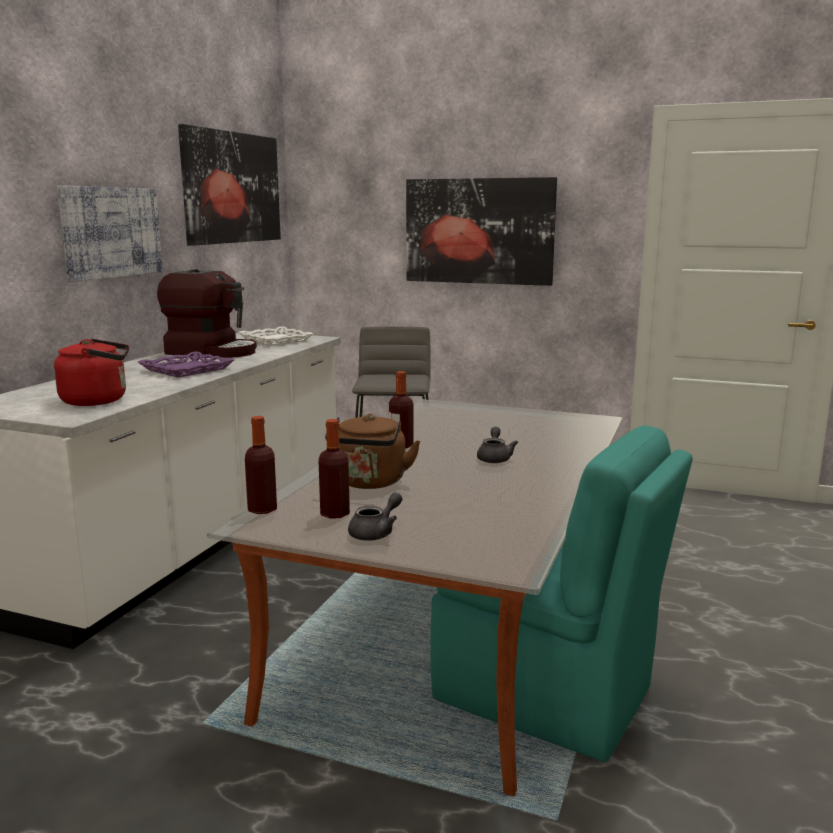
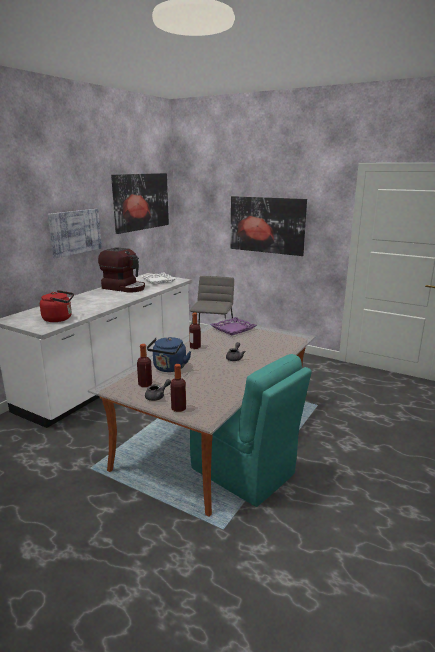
camera: 10 degrees right, 5 degrees up
(187, 370) = (107, 300): purple tray -> purple tray (233, 329)
(262, 509) = (115, 379): bottle -> bottle (178, 408)
(369, 483) = (169, 368): brown kettle -> blue kettle

